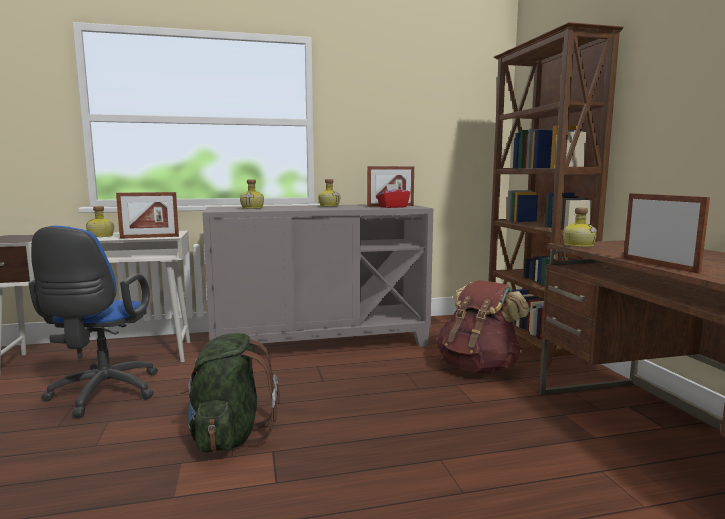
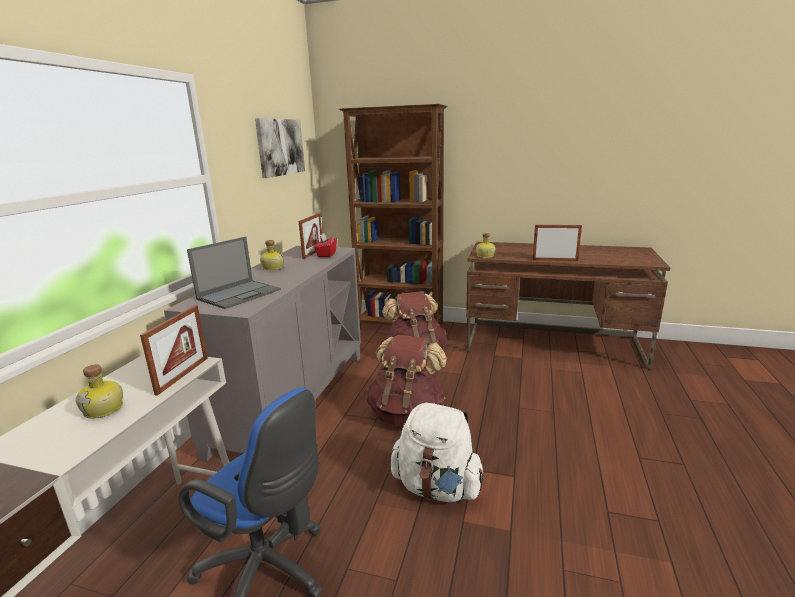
camera: 60 degrees left, 10 degrees up
(229, 437) = (437, 487): green backpack -> white backpack
(253, 208) = (240, 294): bottle -> laptop
(346, 392) = (406, 414): none -> brown backpack
(432, 105) = (280, 147): none -> picture

